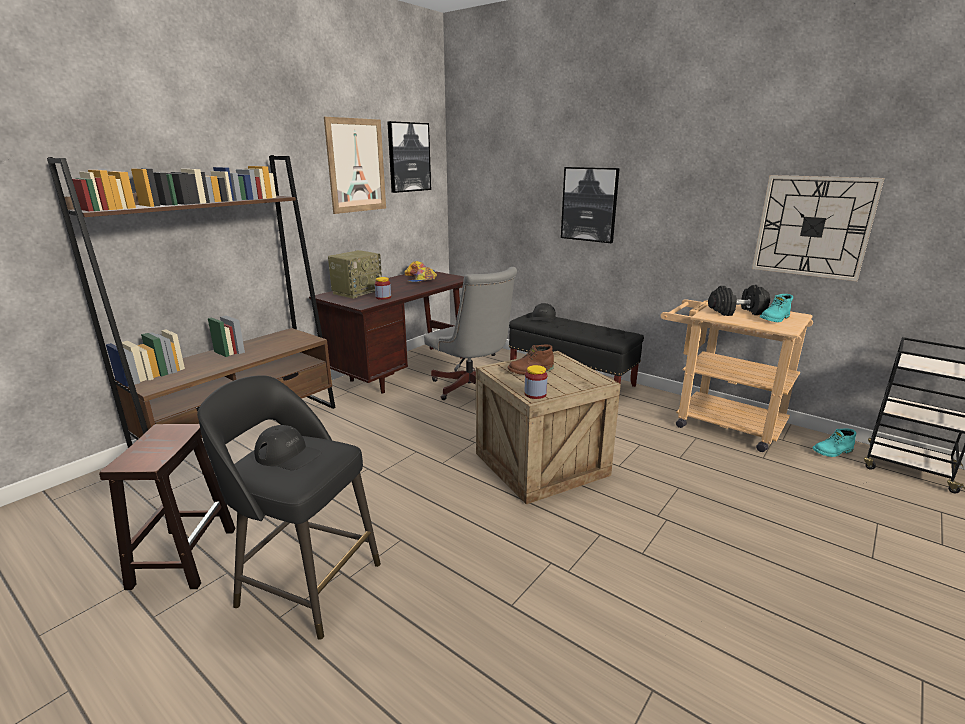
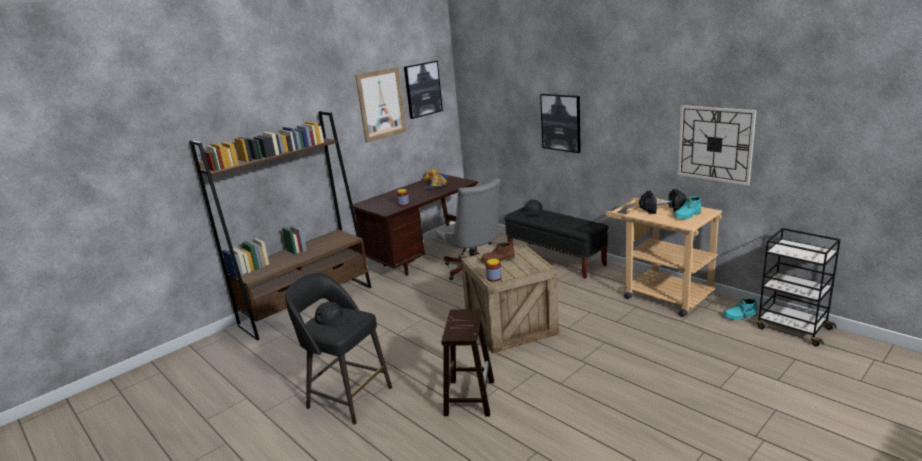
camera: 10 degrees right, 0 degrees up
(184, 556) = (276, 382): brown stool -> brown stool (469, 397)
(357, 292) = (385, 199): radio -> none

